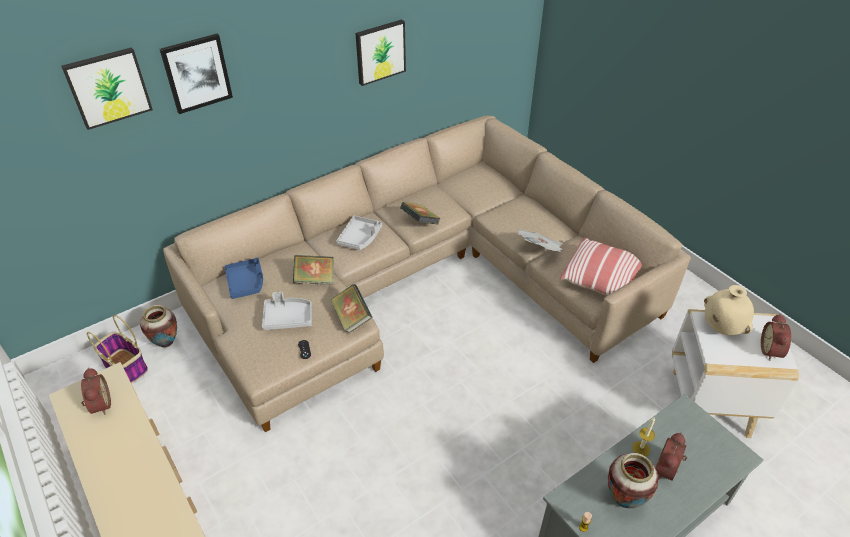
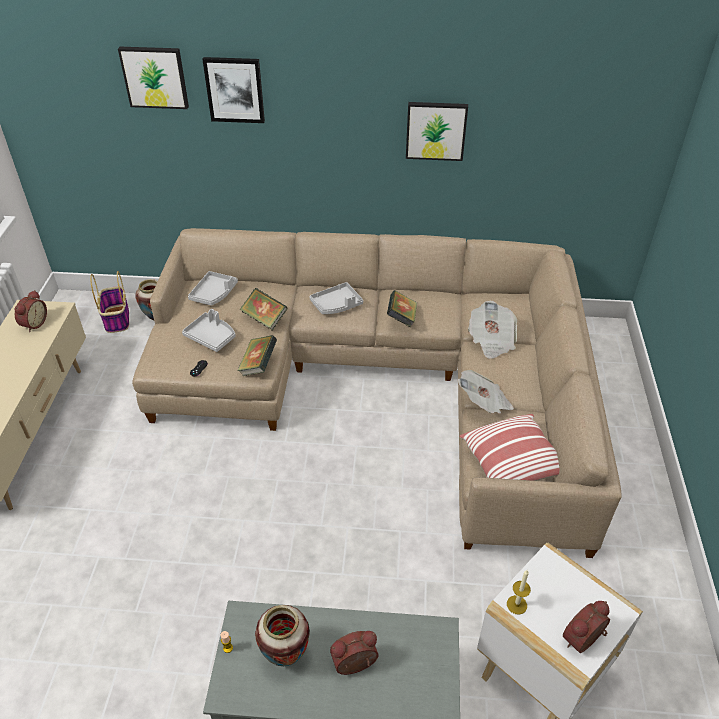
camera: 40 degrees right, 0 degrees up
(246, 283) = (214, 294): blue tray -> grey tray
(497, 205) = (491, 341): none -> newspaper
(641, 449) = (354, 630): candle -> candle (516, 604)
(720, 328) = (555, 581): beige vase -> none

